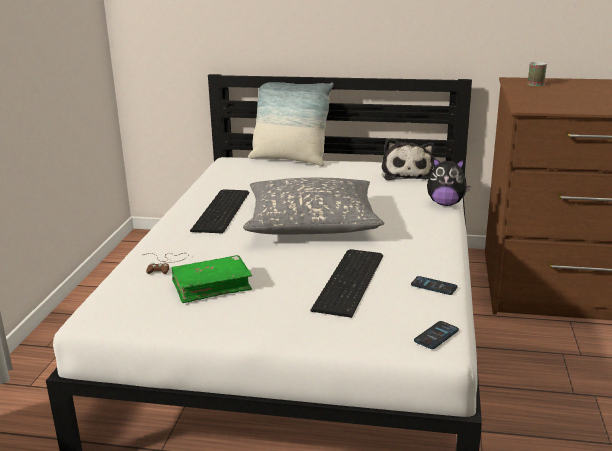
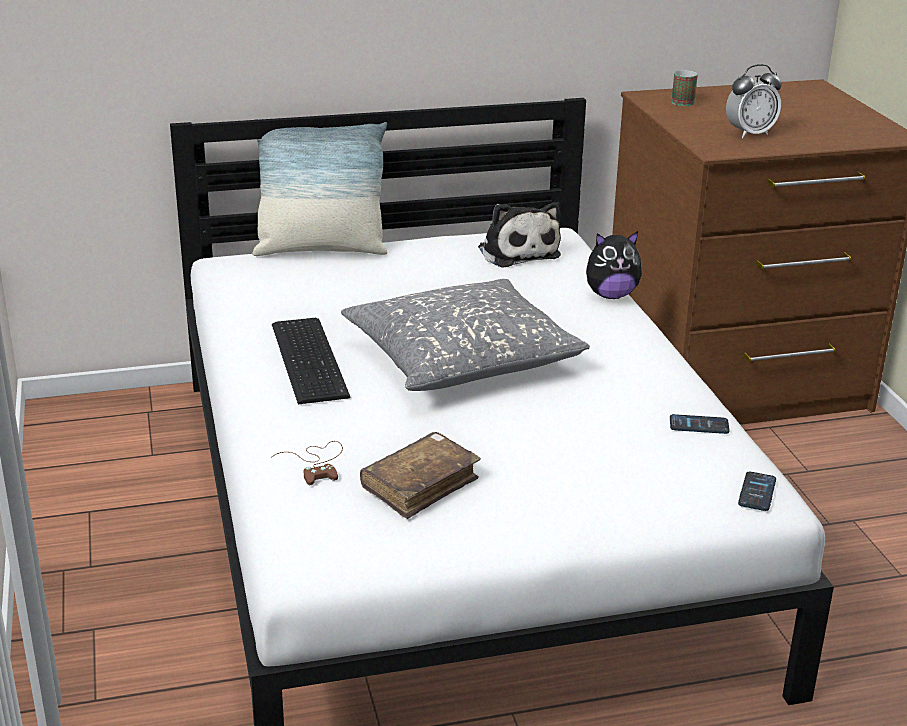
camera: 25 degrees left, 5 degrees up
(212, 286) = (420, 485): green book -> brown book
(352, 281) = (594, 438): keyboard -> none
(565, 101) = (750, 134): none -> alarm clock

